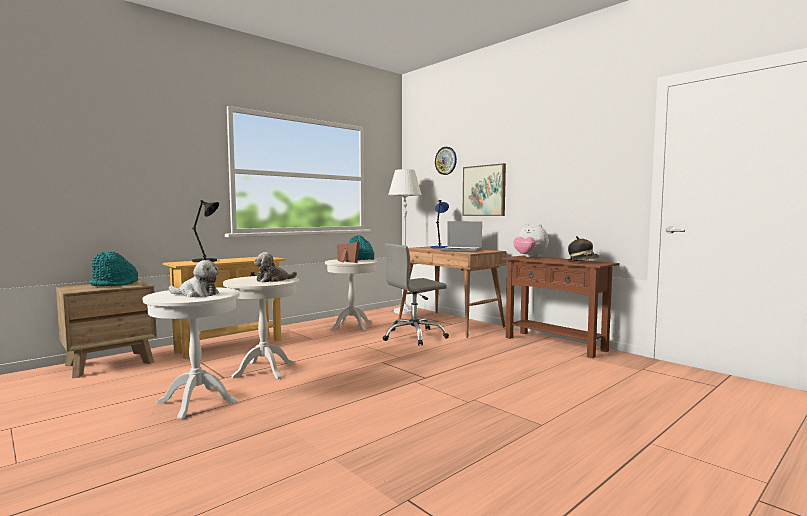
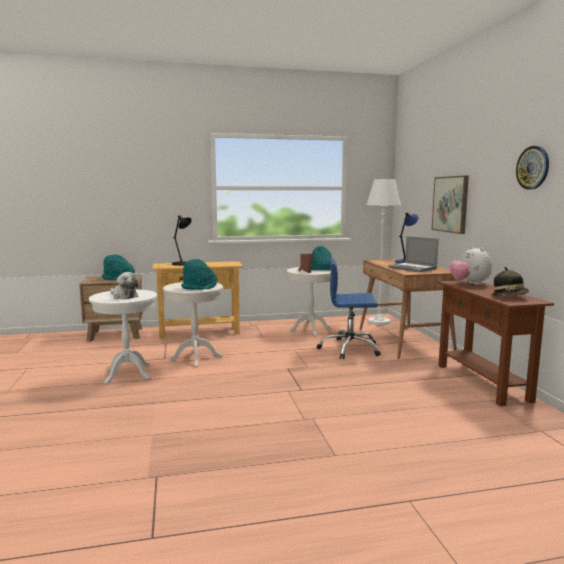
camera: 30 degrees right, 5 degrees up
(273, 280) = (199, 287): plush toy -> turquoise hat
(414, 336) = (349, 349): grey office chair -> blue office chair
(446, 160) = (424, 169): wall clock -> wall clock (533, 167)

